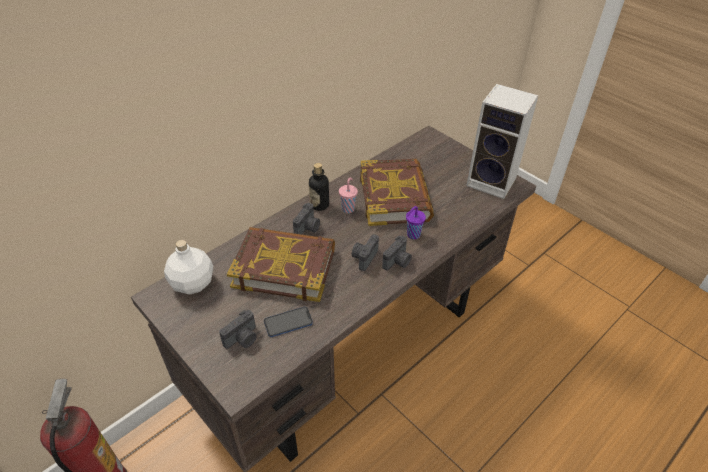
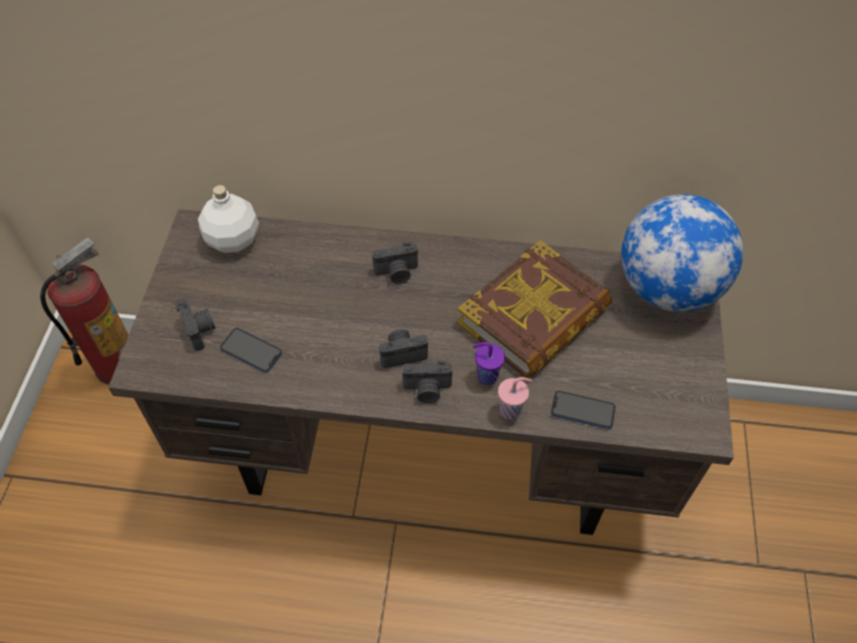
camera: 50 degrees right, 10 degrees up
(243, 339) = (200, 330): camera -> camera turned 120 degrees counterclockwise
(284, 267) = (320, 294): book -> none
(319, 205) = (443, 257): bottle -> none
(348, 208) = (465, 286): pink cup -> pink cup (511, 410)
(427, 147) = (666, 288): none -> globe
(467, 214) = (582, 410): none -> phone
(493, 182) = (680, 403): speaker -> none

